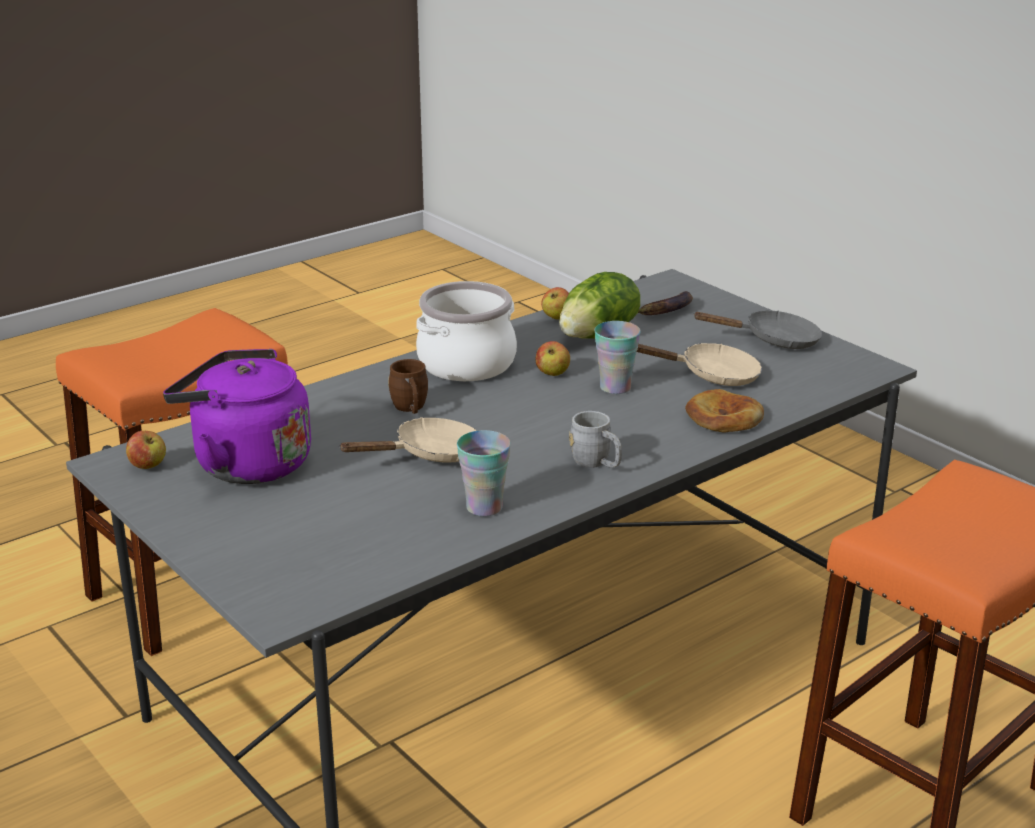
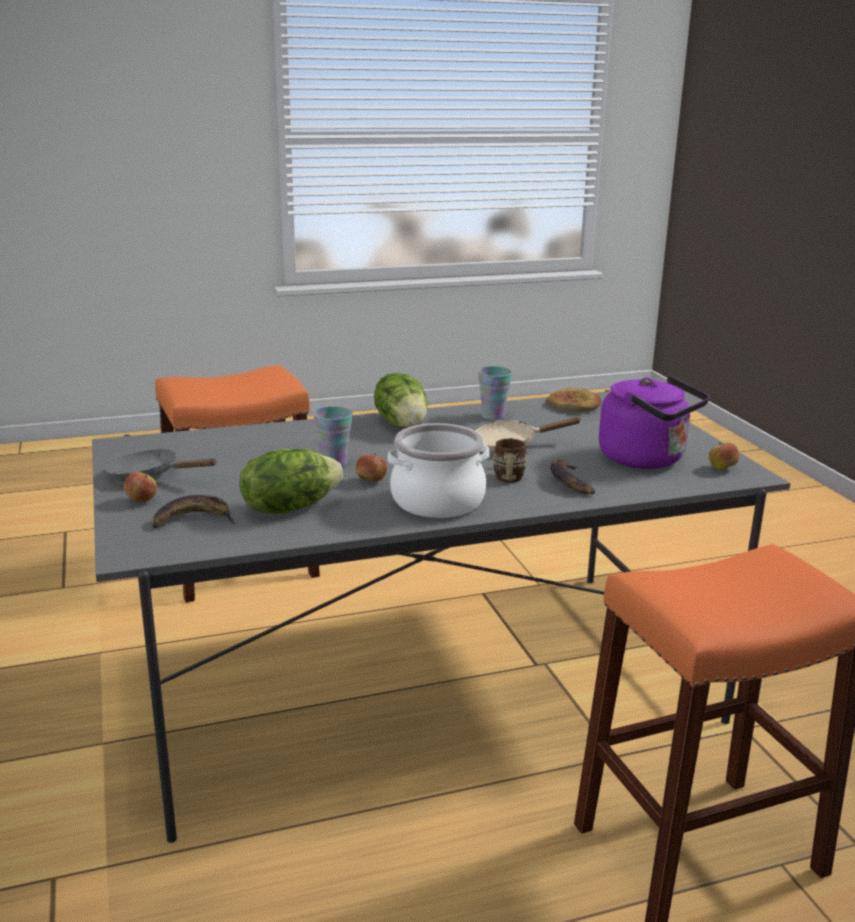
camera: 160 degrees left, 5 degrees down
(337, 411) = (569, 482): none -> banana
(557, 317) = (307, 532): apple -> apple (141, 501)
(596, 463) = (403, 424): grey mug -> lettuce
(711, 375) = (248, 459): beige frying pan -> none
(723, 417) = (284, 433): bread -> bread (574, 405)

